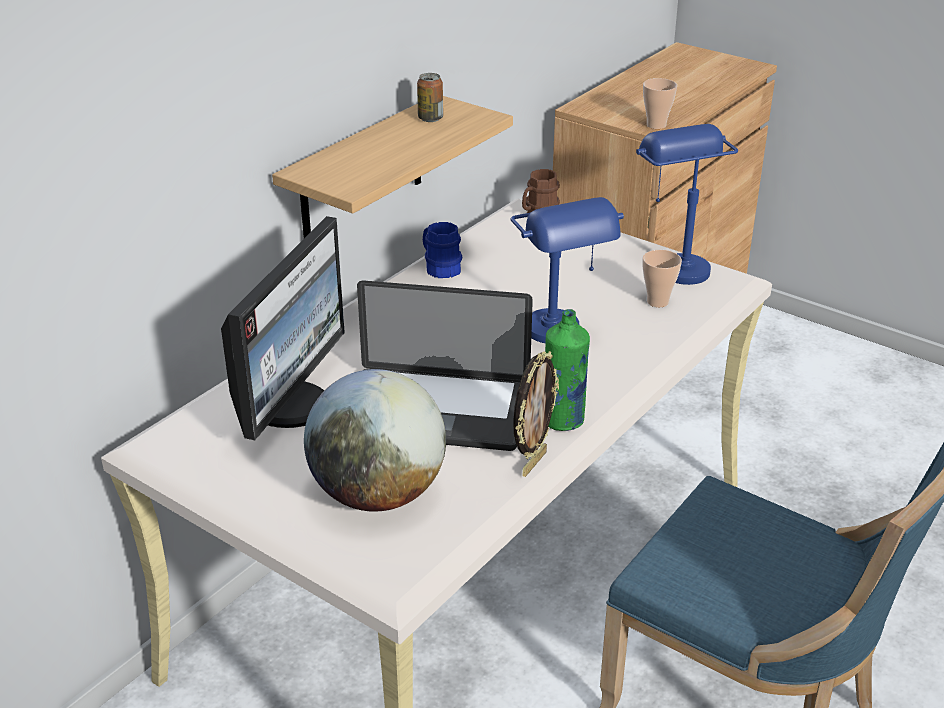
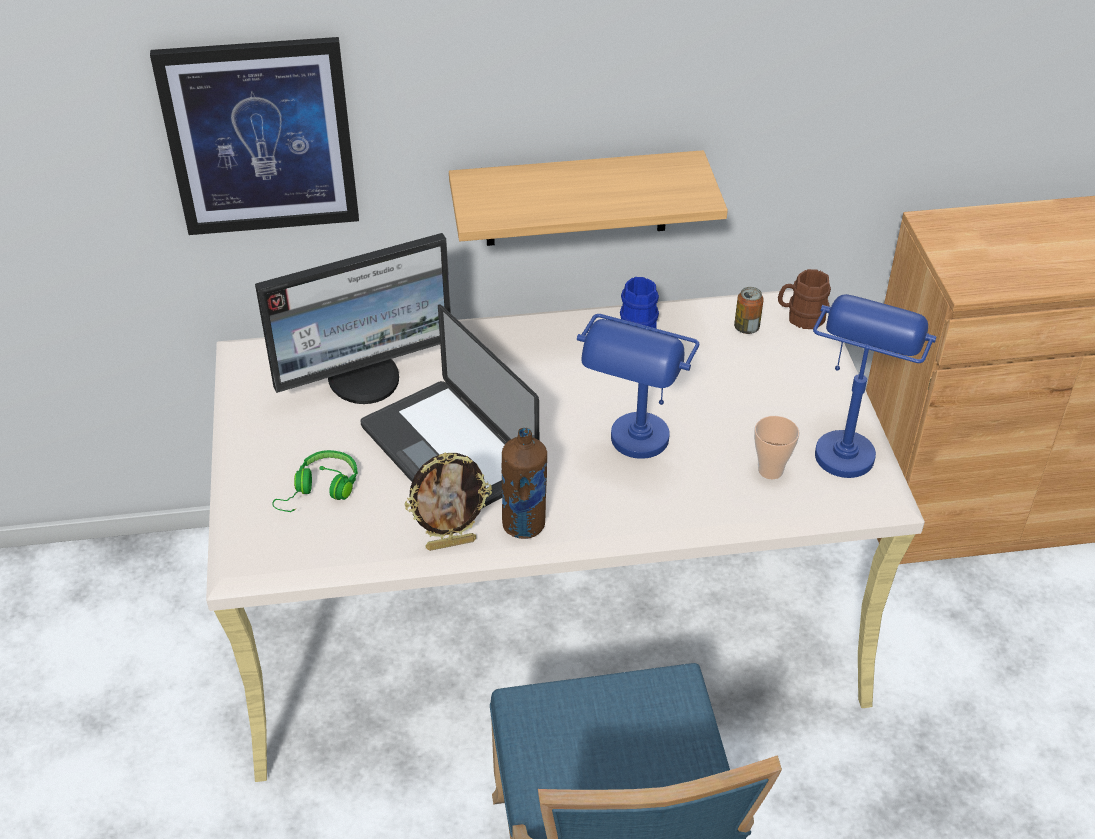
camera: 45 degrees right, 10 degrees up
(117, 188) = (260, 137): none -> picture
(378, 494) = (320, 490): globe -> green headphones
(430, 118) = (652, 176): can -> can (746, 328)
(563, 420) = (524, 524): green bottle -> brown bottle
(656, 125) = (974, 283): cup -> none

